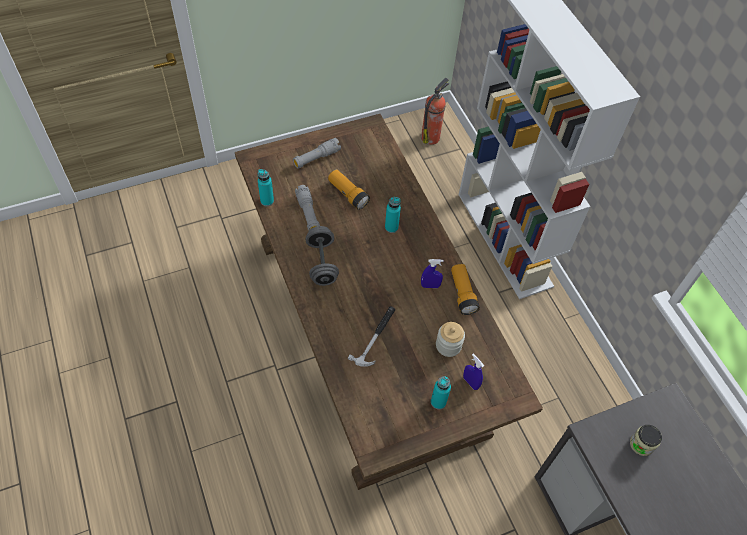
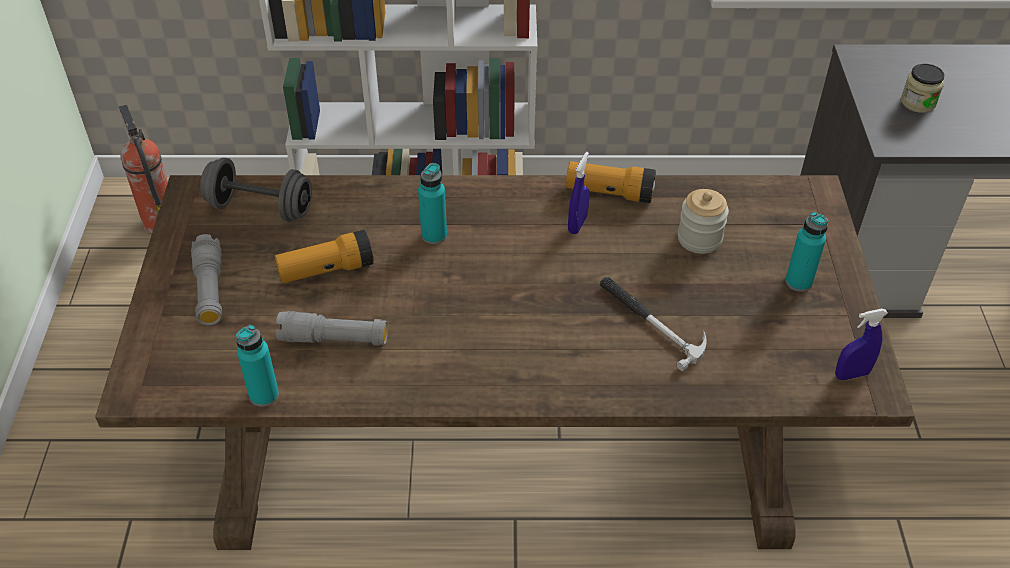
camera: 65 degrees left, 10 degrees down
(322, 263) = (461, 351): grey dumbbell -> grey dumbbell (260, 208)
(470, 382) = (774, 235): blue spray bottle -> blue spray bottle (851, 374)

